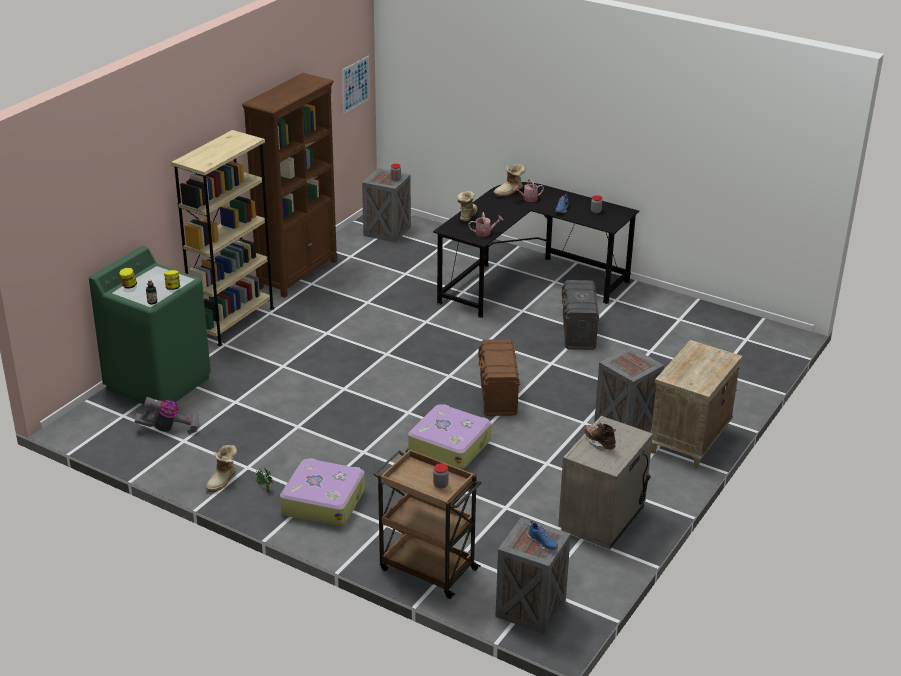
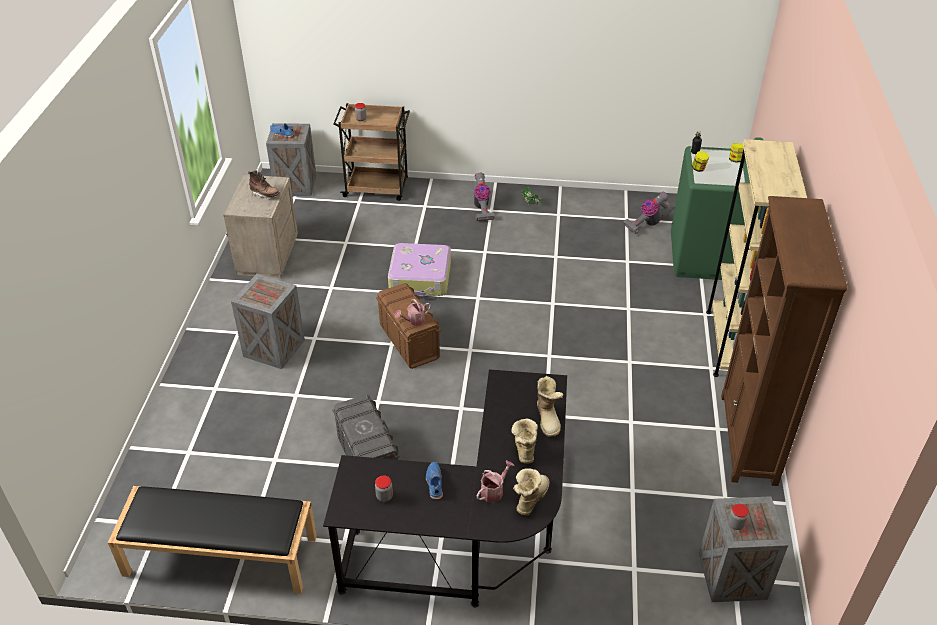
camera: 155 degrees right, 10 degrees up
(223, 481) = (564, 200): boot -> boot (524, 448)
(323, 501) = (481, 208): suitcase -> vacuum cleaner
(355, 84) = (862, 449): picture -> none
(485, 232) = (503, 394): watering can -> watering can (414, 321)
(689, 441) = (208, 349): beige nightstand -> none
(703, 314) = (219, 556): none -> black bench

